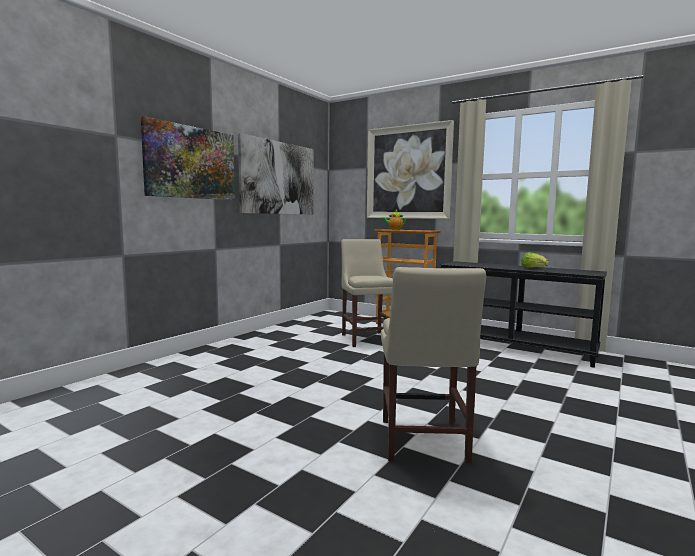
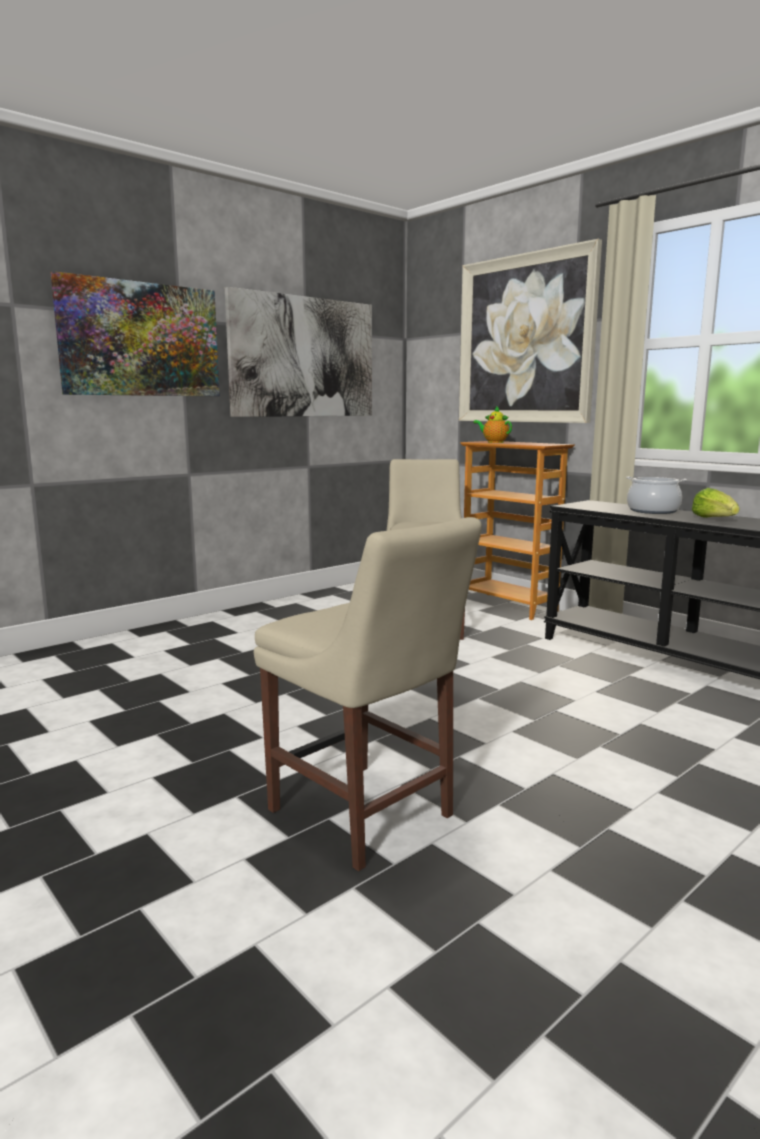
camera: 15 degrees right, 5 degrees up
(423, 443) = (366, 816): beige chair -> beige chair turned 60 degrees counterclockwise
(497, 265) = (653, 511): none -> cooking pot

